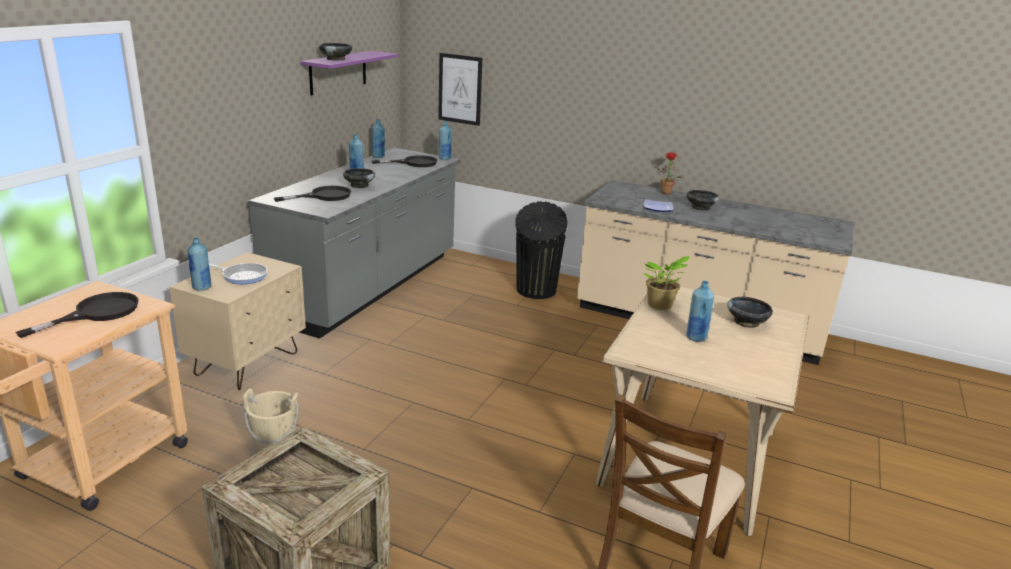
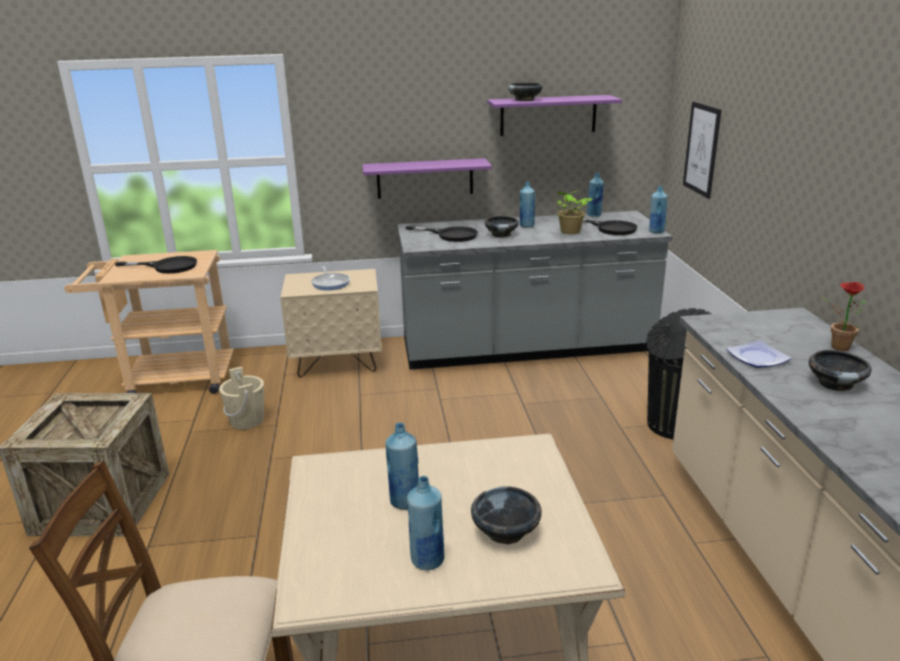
camera: 60 degrees right, 0 degrees up
(202, 287) = (295, 281): blue bottle -> blue bottle (427, 560)
(261, 147) = (425, 178): none -> purple shelf
(660, 306) = (471, 455): potted plant -> potted plant (569, 232)

